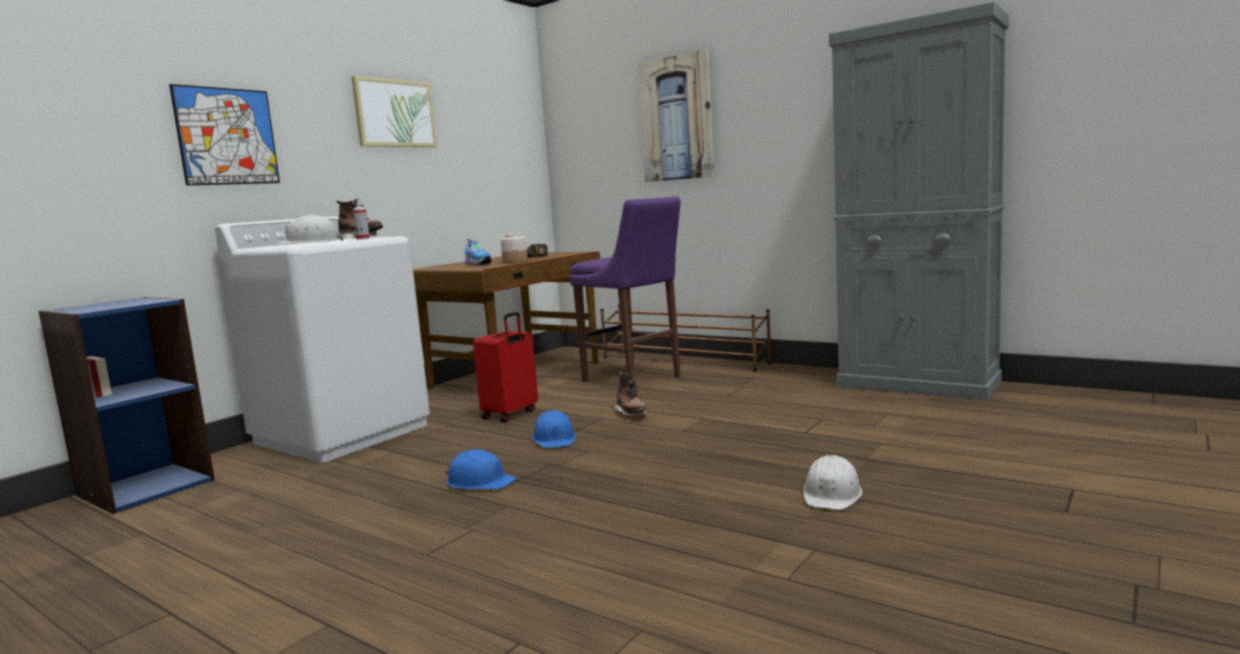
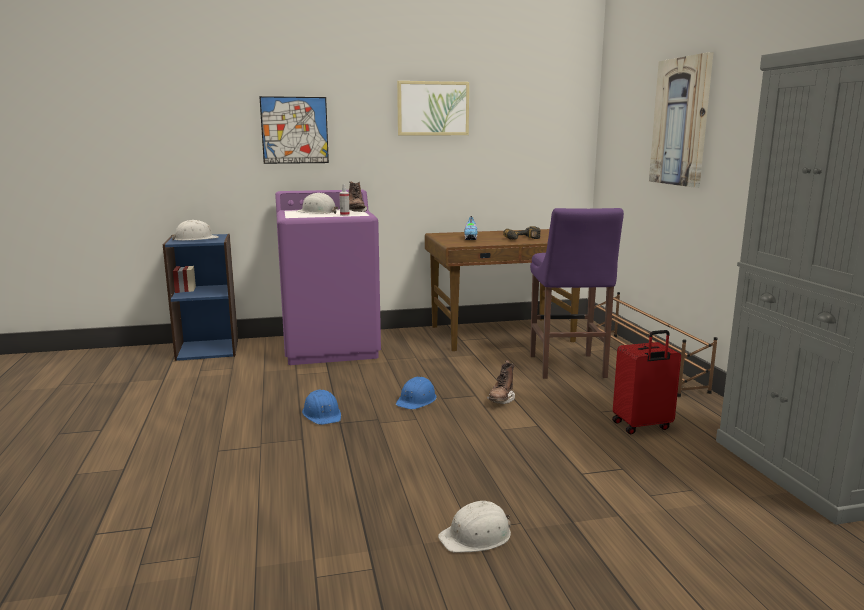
camera: 40 degrees right, 5 degrees up
(112, 304) = (196, 239): none -> white hard hat
(343, 434) = (331, 347): white washing machine -> purple washing machine
(511, 415) = (432, 368): red suitcase -> red suitcase (642, 426)
(514, 261) = (496, 241): jar -> none

